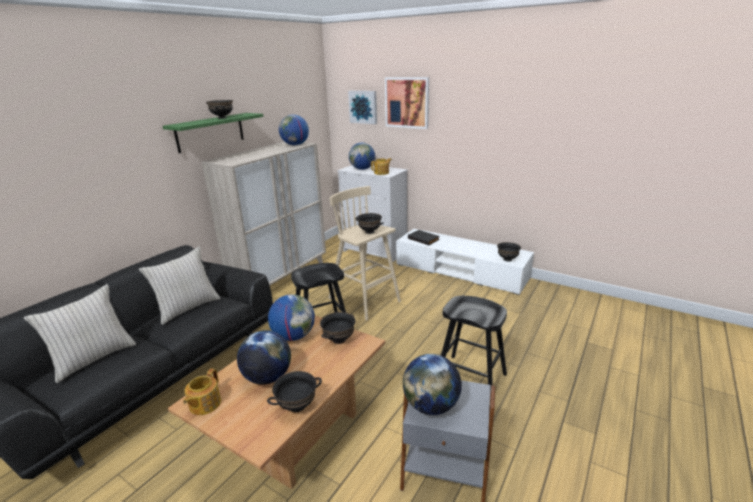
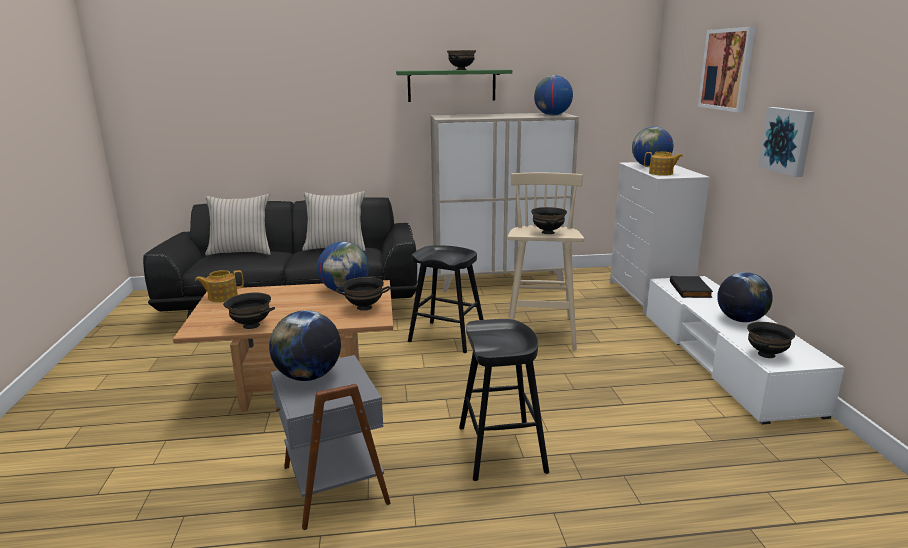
camera: 50 degrees right, 5 degrees down
(267, 377) = (276, 303): globe -> globe (740, 320)
(363, 107) = (685, 77): picture -> picture (788, 140)

